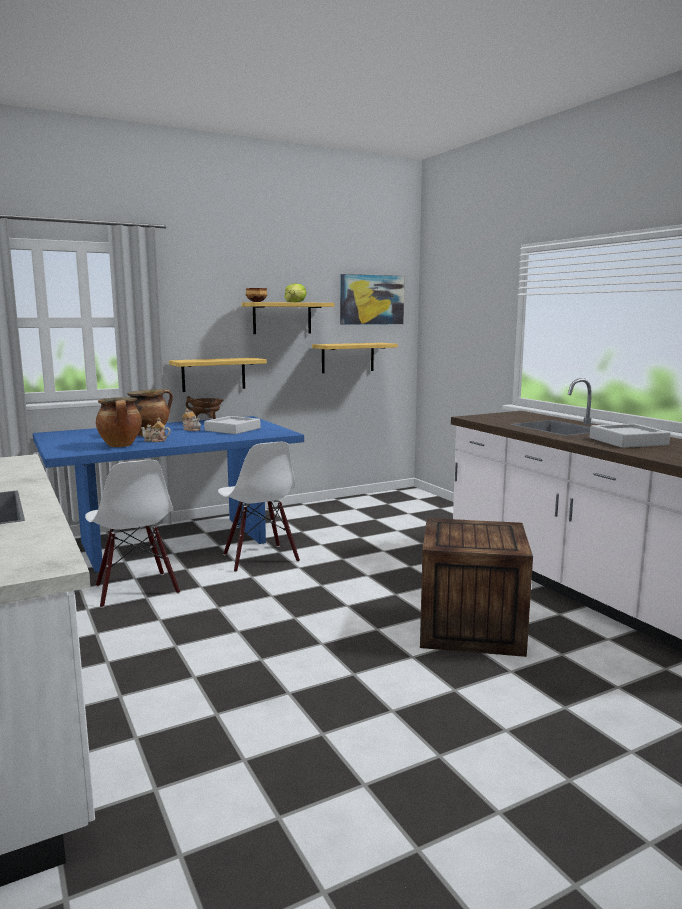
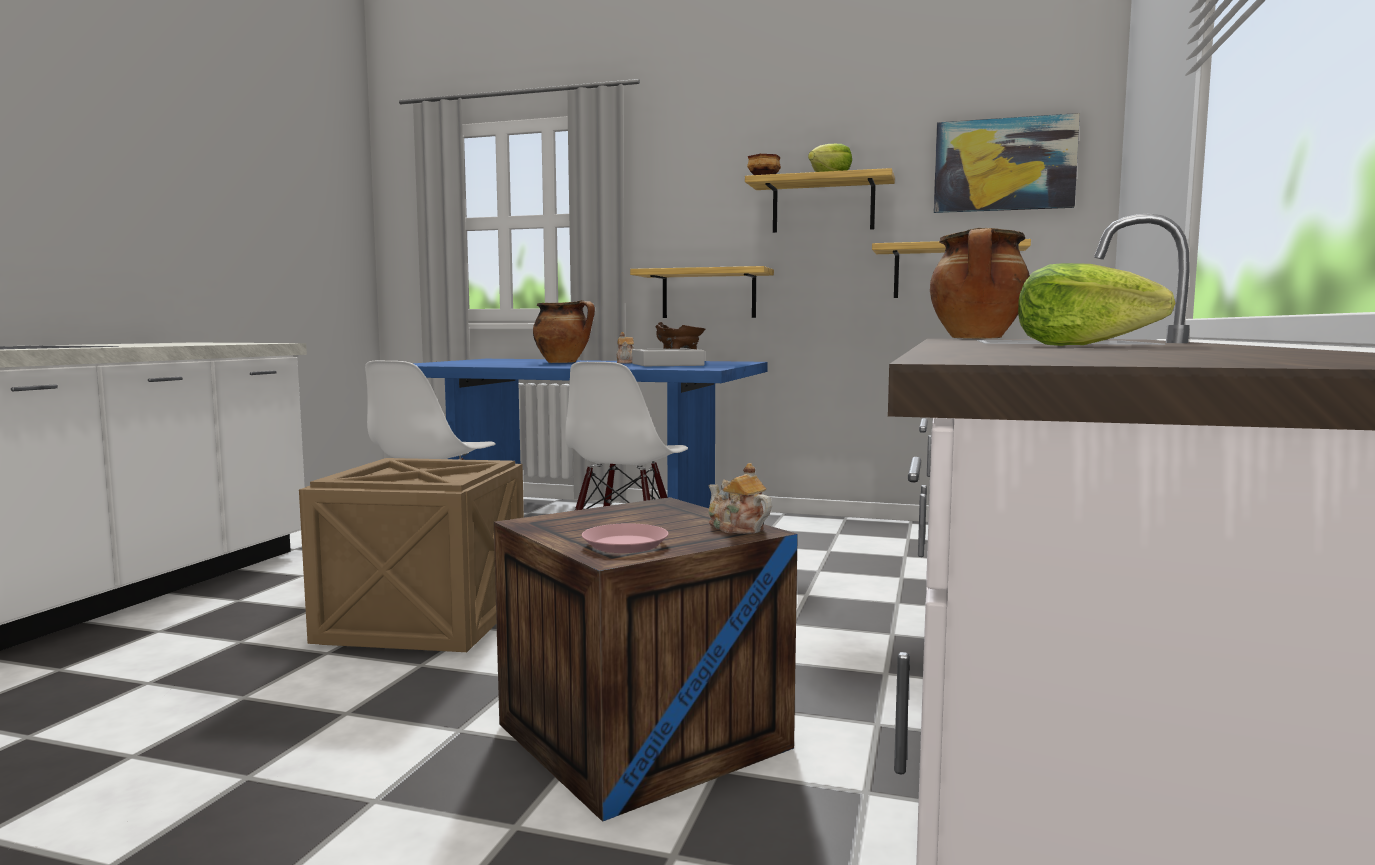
camera: 45 degrees right, 5 degrees down
(121, 445) = (487, 364): cooking pot -> cooking pot (977, 338)
(155, 440) = (537, 364): teapot -> teapot (736, 528)
(260, 625) = (427, 620): none -> crate
(502, 544) = (625, 545): none -> pink plate
(628, 441) = (1082, 345): grey tray -> lettuce

